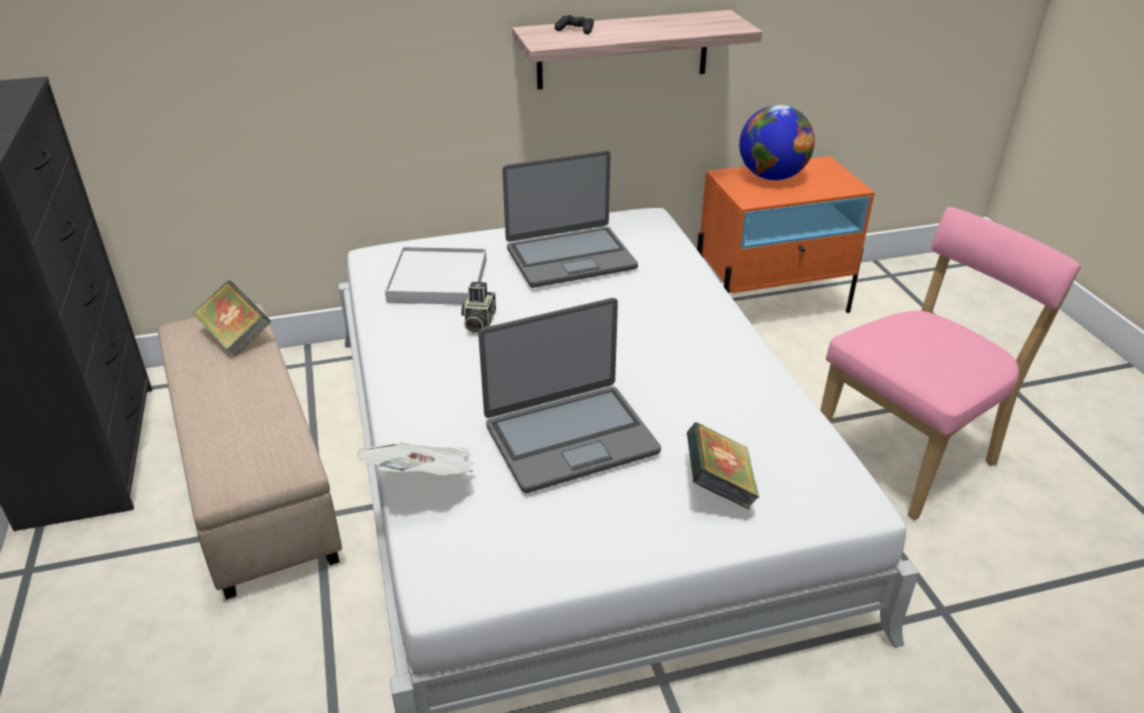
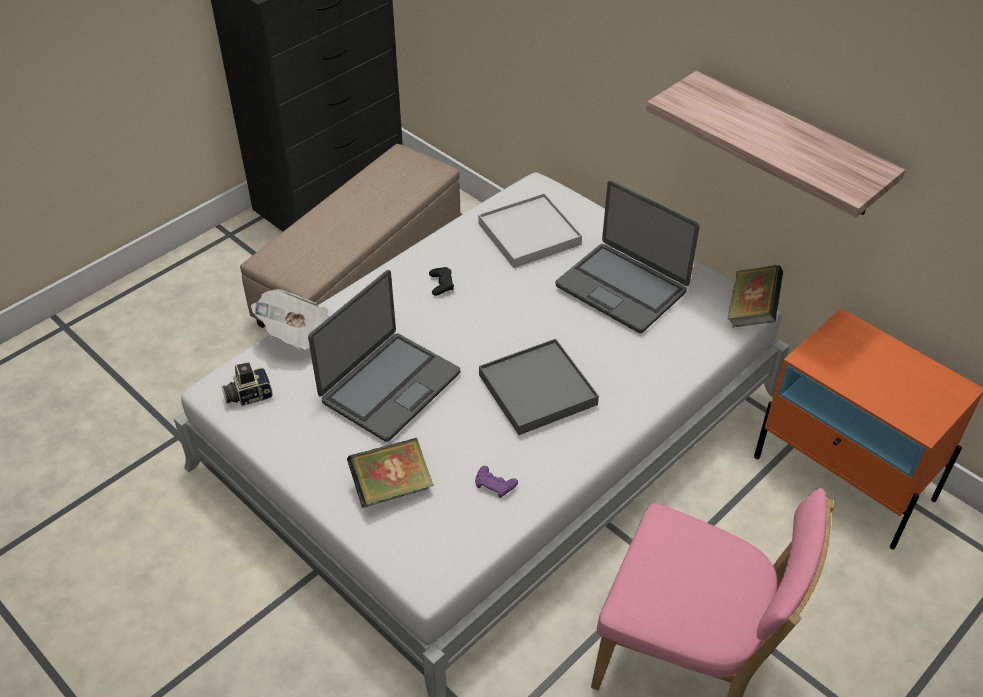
camera: 60 degrees right, 10 degrees up
(236, 337) = (410, 181): book -> book (751, 311)
(478, 322) = (490, 280): camera -> camera (248, 395)
(570, 437) = (389, 386): laptop -> laptop turned 90 degrees counterclockwise
(575, 30) = (725, 104): black game controller -> black game controller (441, 284)
(655, 347) = (537, 390): none -> grey tray
(759, 416) = (494, 485): none -> purple game controller
(772, 176) = (878, 358): globe -> none

